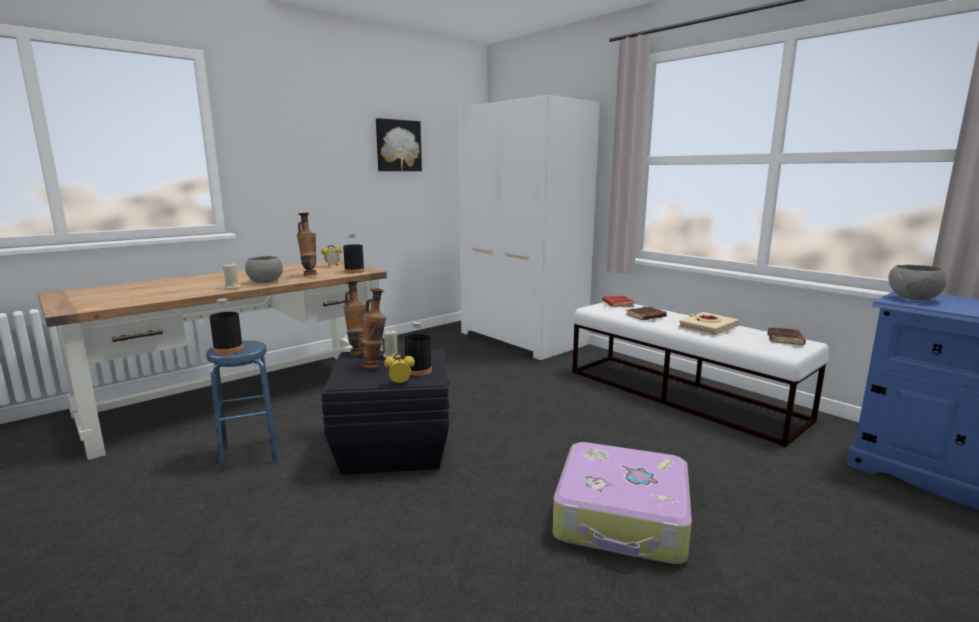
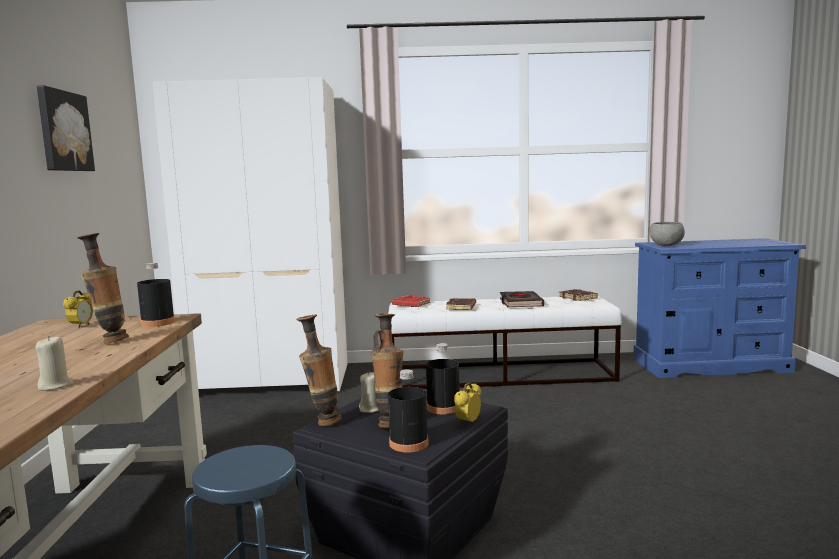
camera: 50 degrees left, 5 degrees down
(228, 350) = (243, 472): black bottle -> black bottle (408, 443)
(265, 282) = (79, 365): grey bowl -> none
(622, 518) = (663, 467): suitcase -> none
(707, 327) = (520, 303): beige book -> black book

